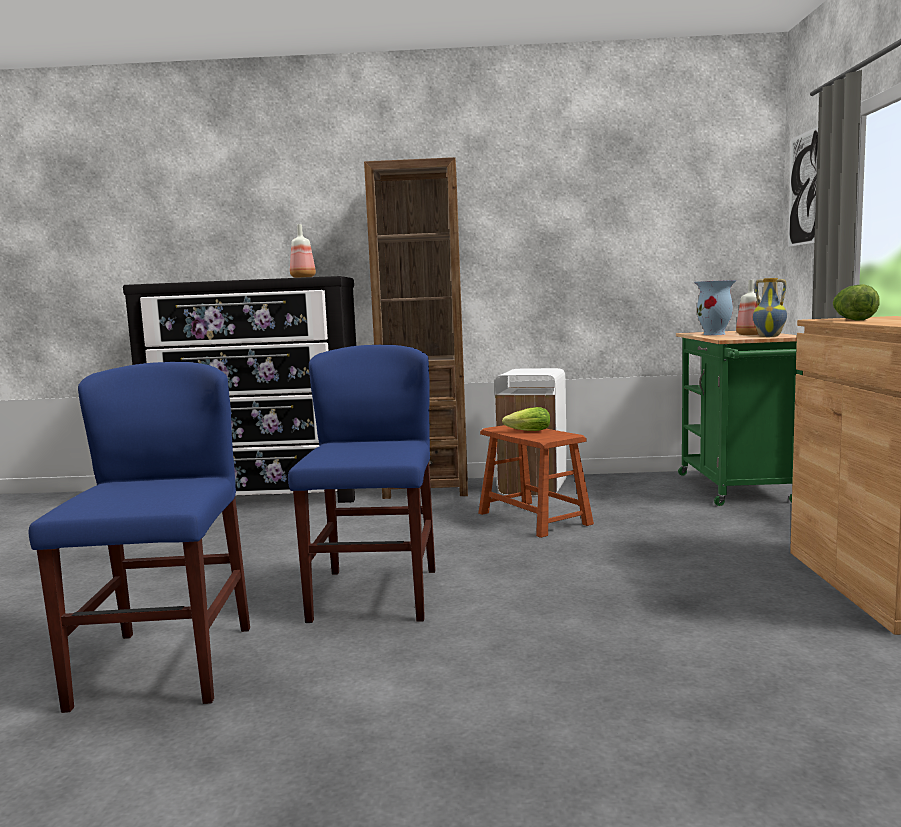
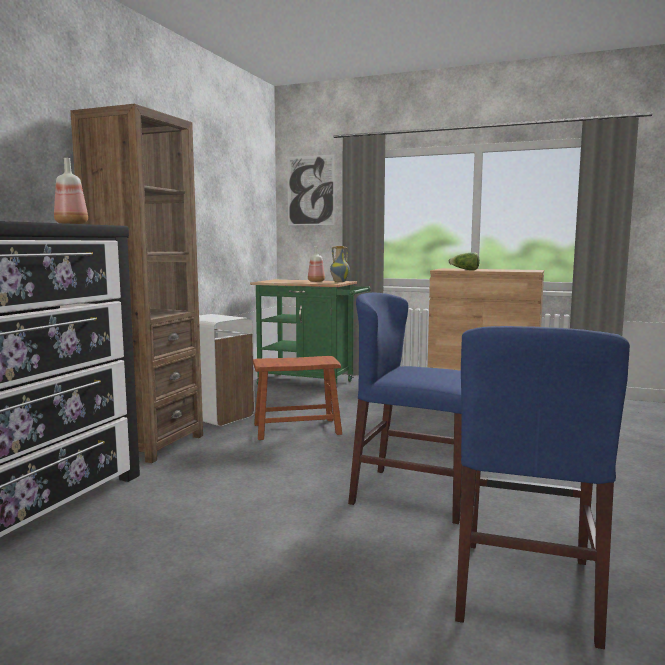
camera: 70 degrees left, 0 degrees up
(165, 666) = (526, 588): blue chair -> blue chair turned 90 degrees counterclockwise
(526, 431) = (292, 361): lettuce -> none
(715, 334) = (291, 282): vase -> none

